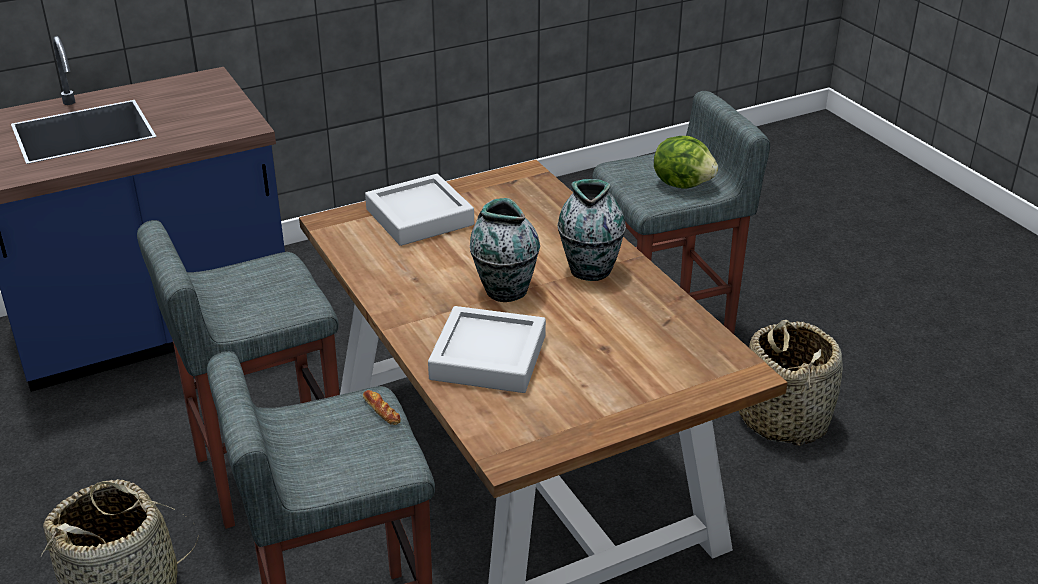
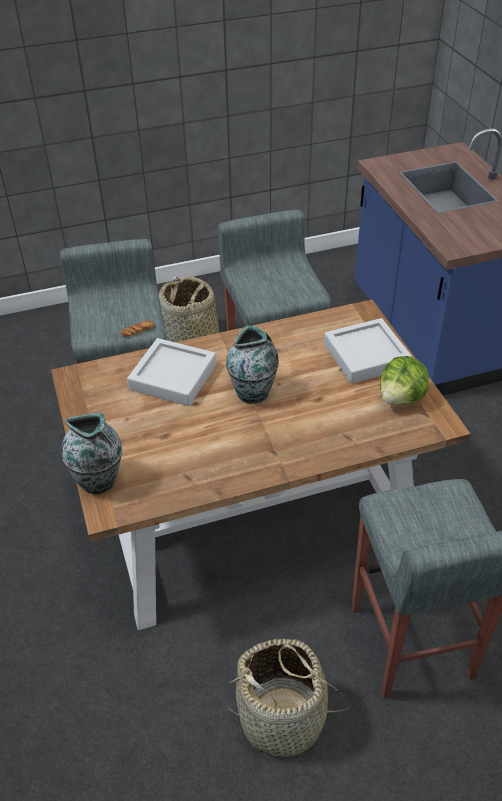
camera: 100 degrees right, 10 degrees up
(590, 269) = (272, 443): vase -> vase (99, 481)
(683, 183) = (422, 537): lettuce -> lettuce (401, 398)

